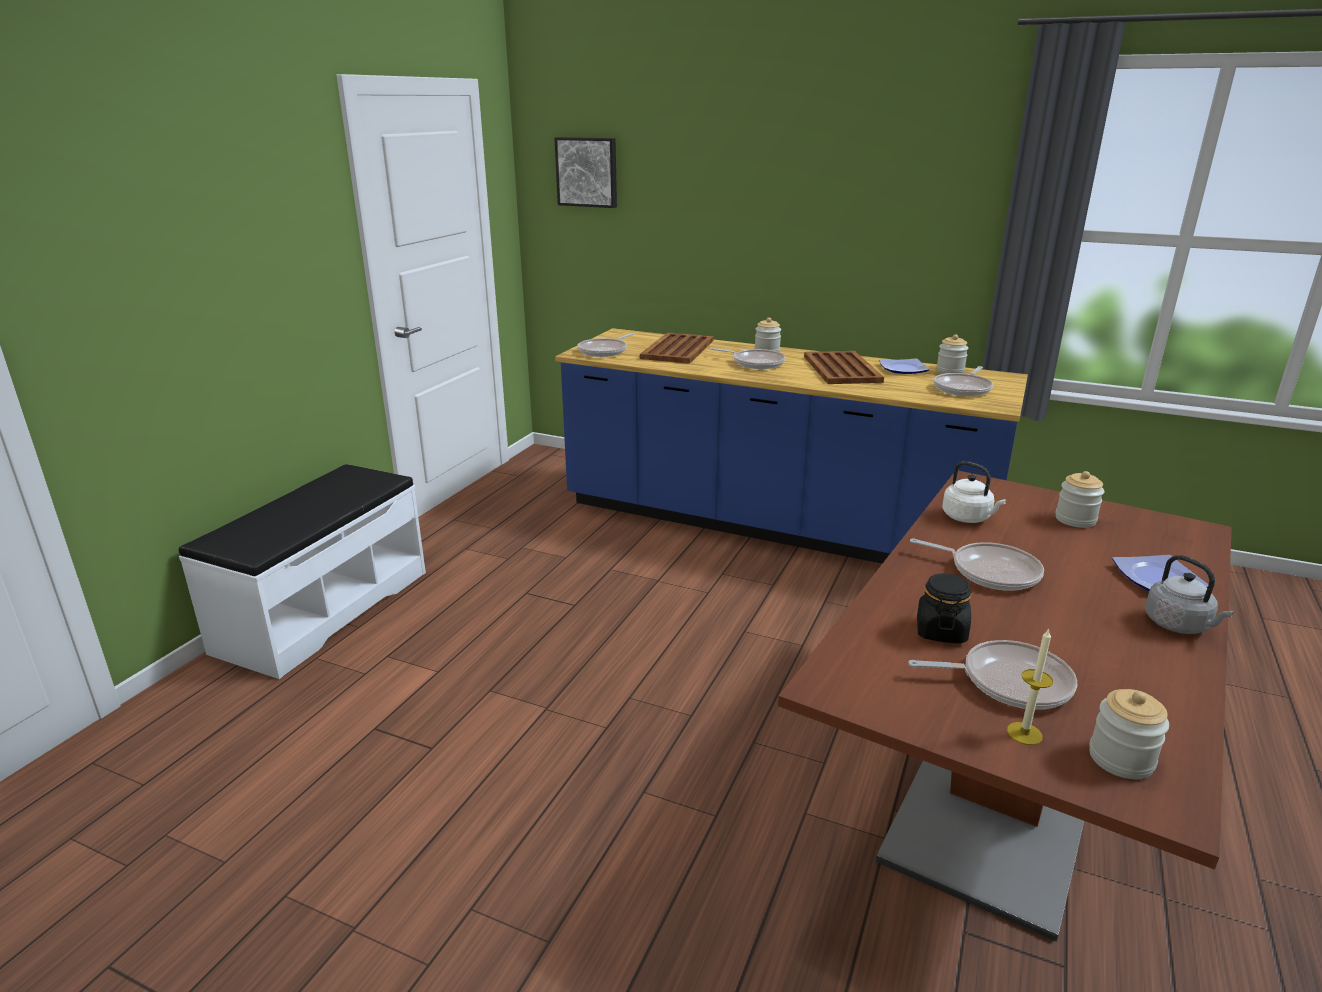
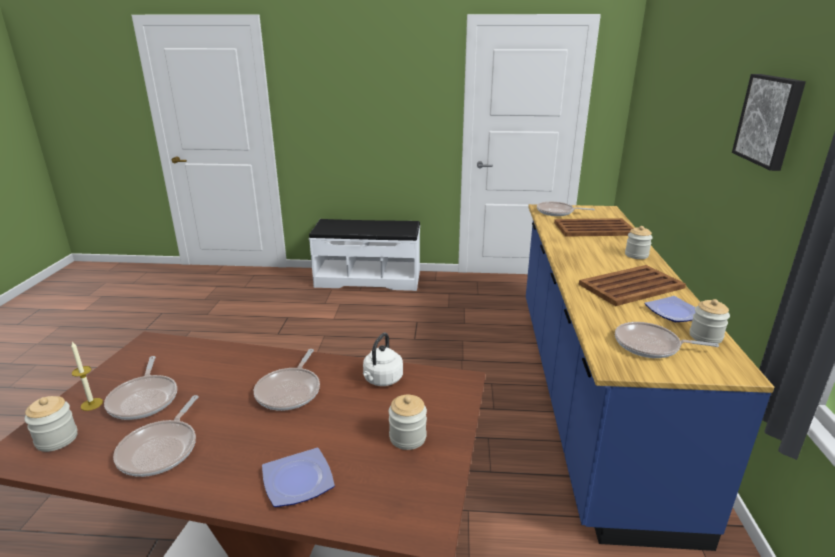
camera: 70 degrees right, 0 degrees up
(587, 172) = (651, 86): picture -> picture (770, 120)
(755, 363) = (598, 255): frying pan -> frying pan (161, 449)
(941, 631) = (204, 373): black jar -> none
(1179, 625) = (215, 485): grey kettle -> none

